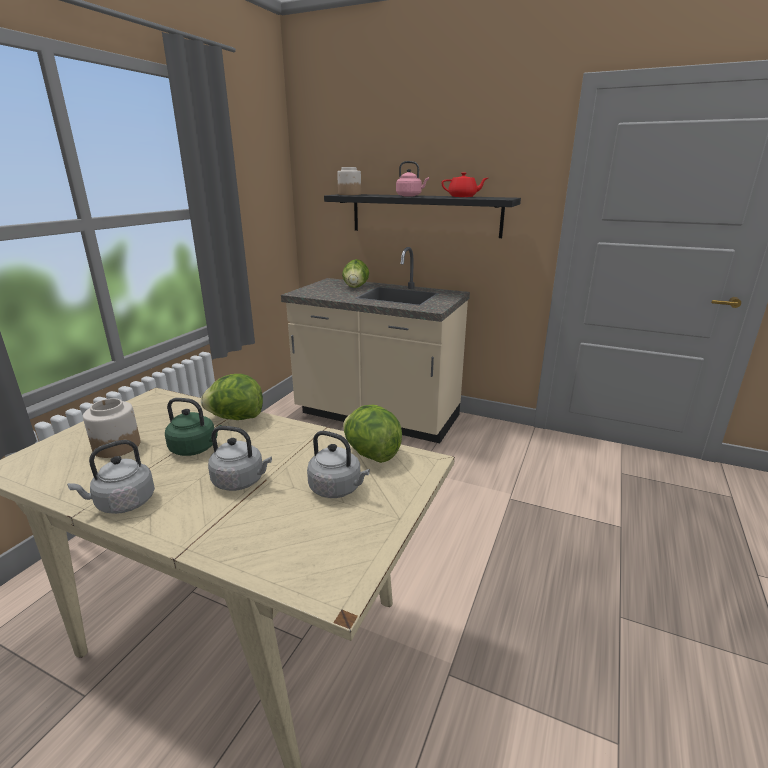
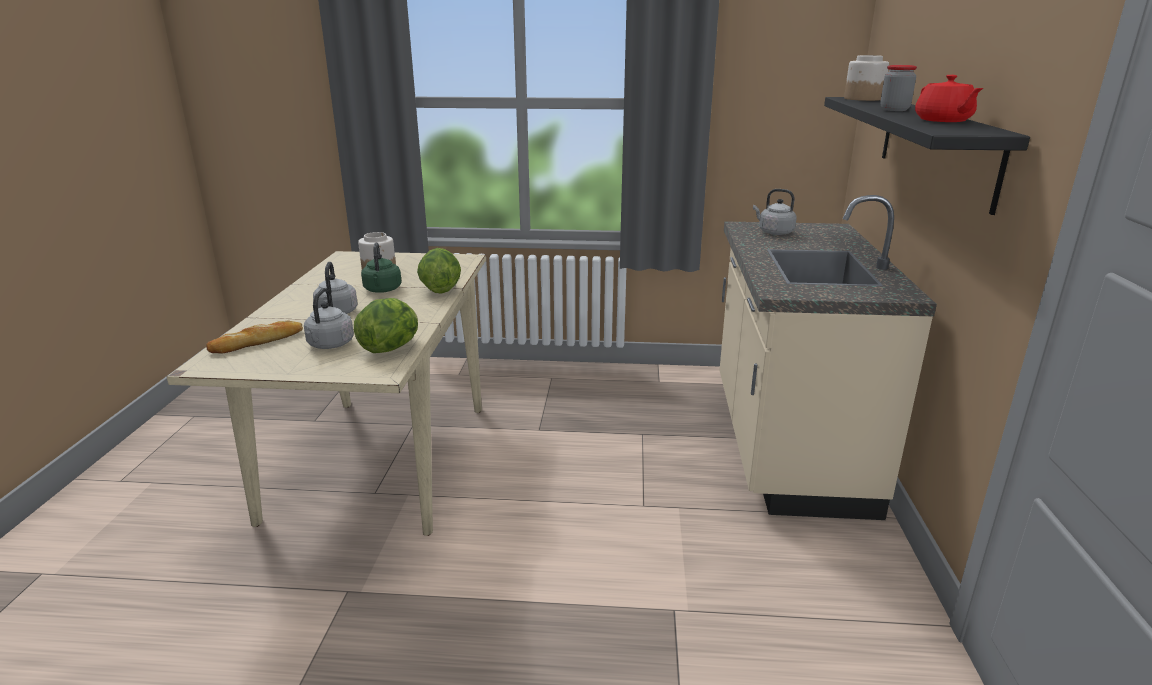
camera: 70 degrees right, 0 degrees up
(122, 503) = (305, 290): grey kettle -> grey kettle (774, 232)
(286, 543) = (258, 342): none -> bread
(356, 287) = (823, 242): lettuce -> none
(410, 196) = (894, 110): pink kettle -> jar

